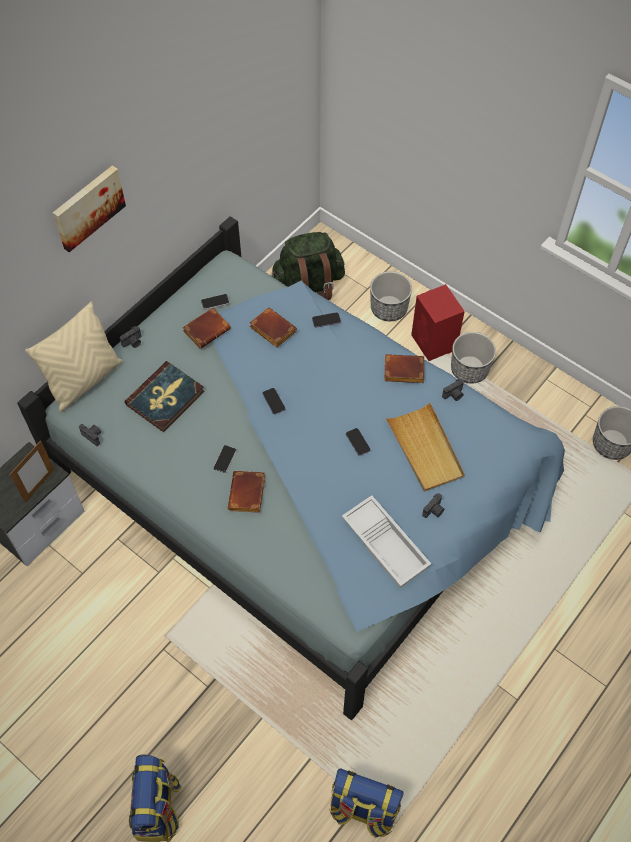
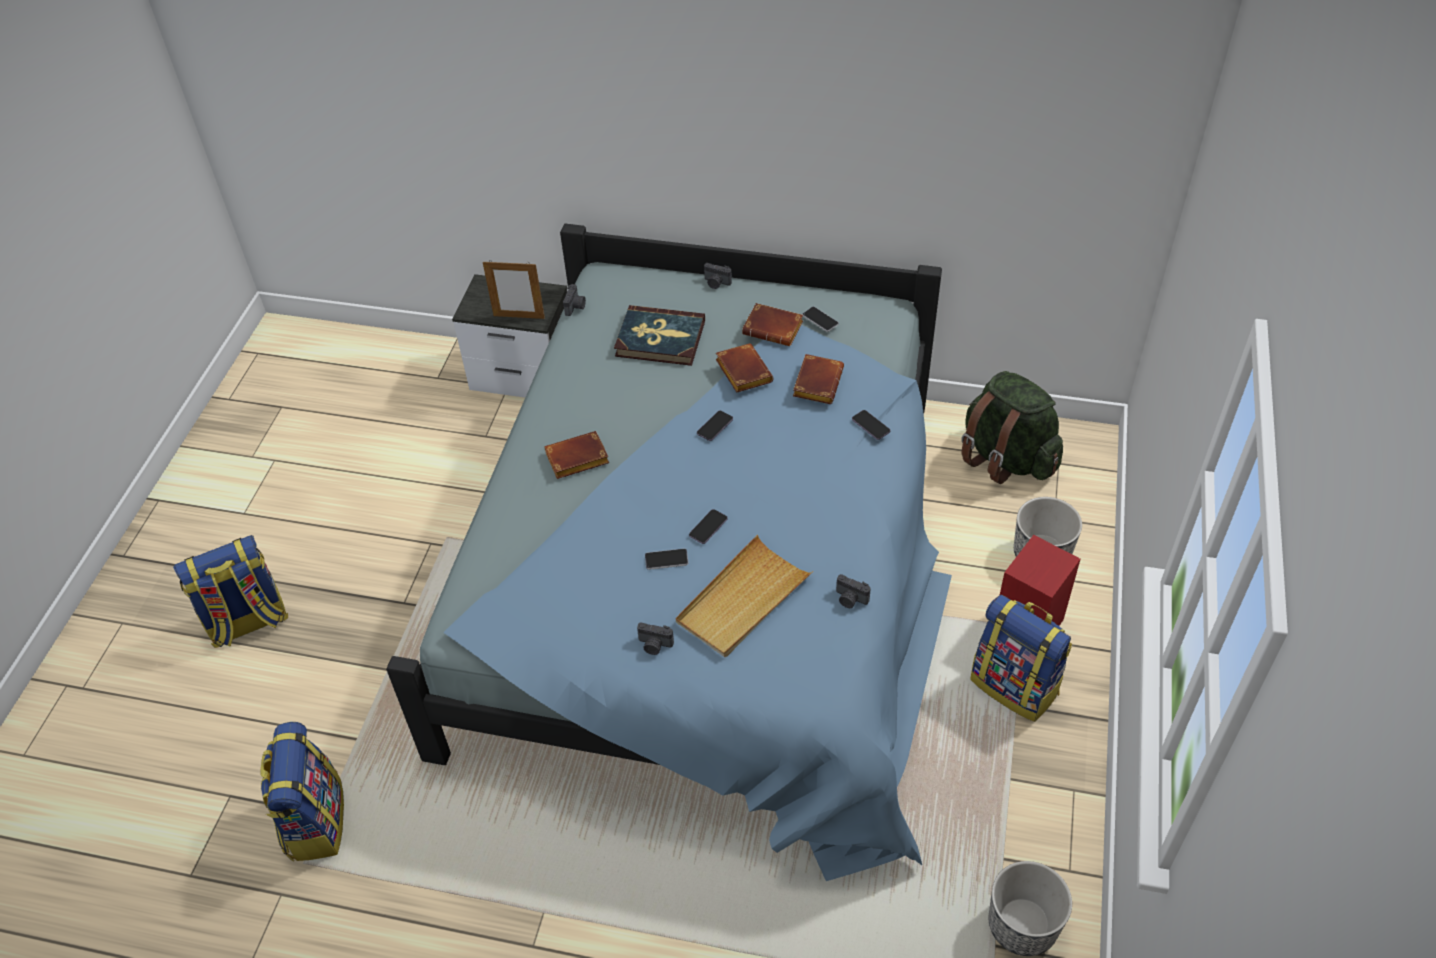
camera: 65 degrees right, 10 degrees down
(85, 380) = (641, 270): beige pillow -> none
(87, 207) = (729, 74): picture -> none
(225, 459) = (611, 421): phone -> phone (666, 559)
(387, 544) = (577, 614): white tray -> none
(402, 372) = (847, 530): brown book -> brown book (741, 371)
(469, 369) = (1015, 686): planter -> backpack

